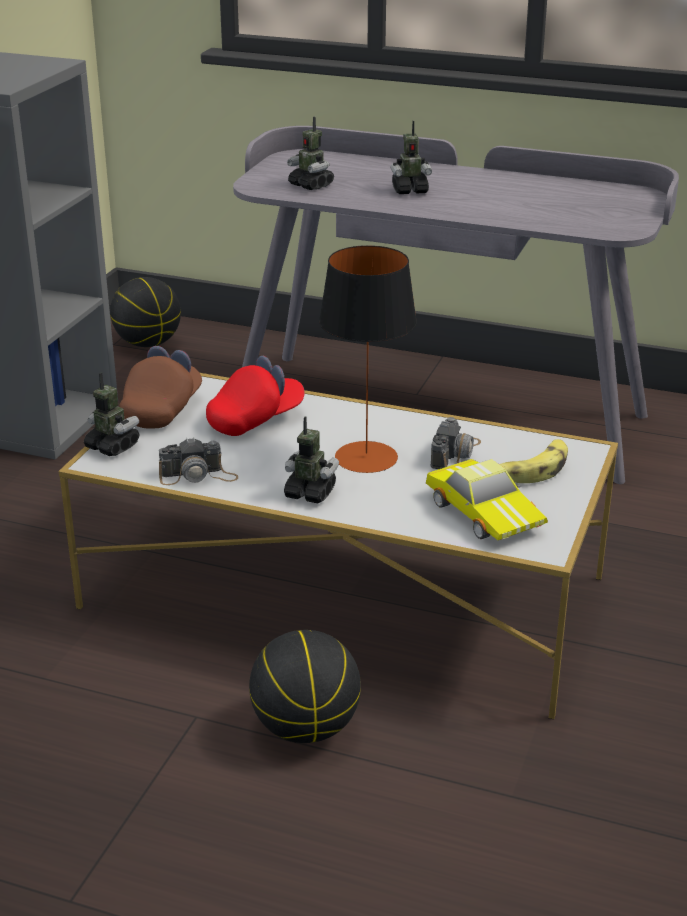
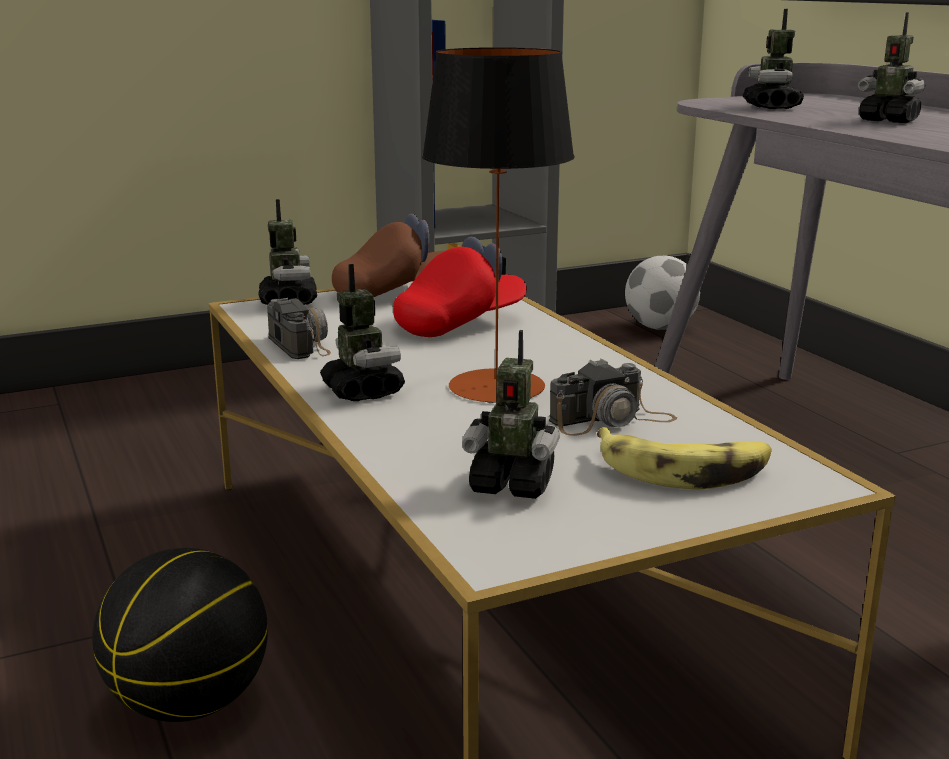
camera: 45 degrees right, 10 degrees down
(147, 344) = (660, 328): basketball -> football
(198, 476) = (300, 342): camera -> camera turned 150 degrees counterclockwise
(256, 419) = (460, 324): red cap -> red cap turned 45 degrees counterclockwise
(485, 512) = (512, 485): toy car -> toy robot

